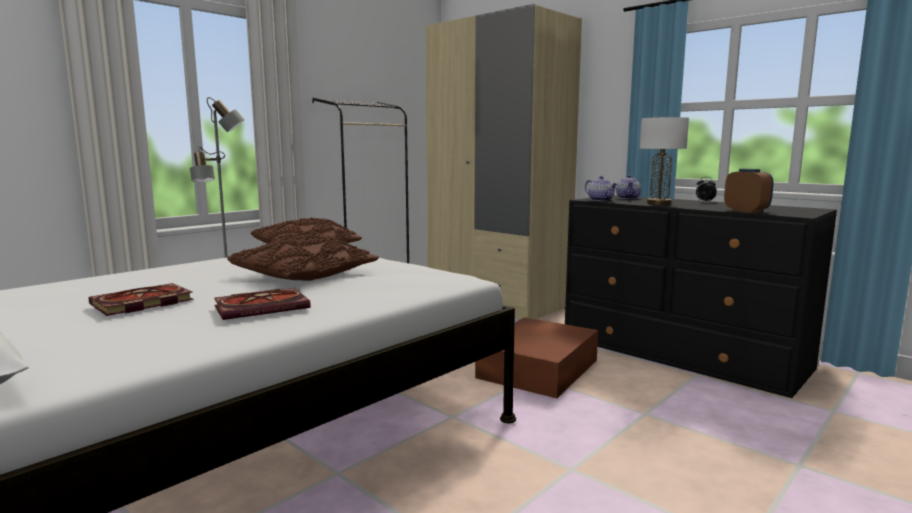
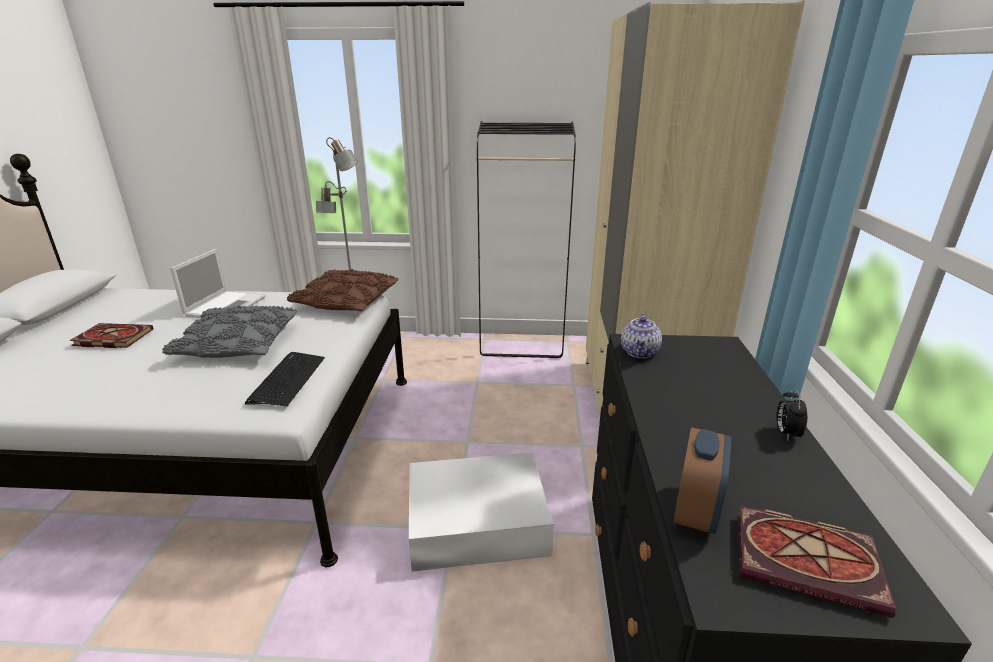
camera: 50 degrees right, 15 degrees up
(193, 270) = (226, 305): none -> laptop
(264, 307) = (114, 378): book -> book (809, 560)
(304, 276) = (238, 345): brown pillow -> grey pillow
(419, 270) = (287, 379): none -> keyboard
(539, 368) = (479, 522): brown storage box -> white storage box
(628, 198) = (708, 361): teapot -> none
(658, 204) = (669, 403): table lamp -> none

